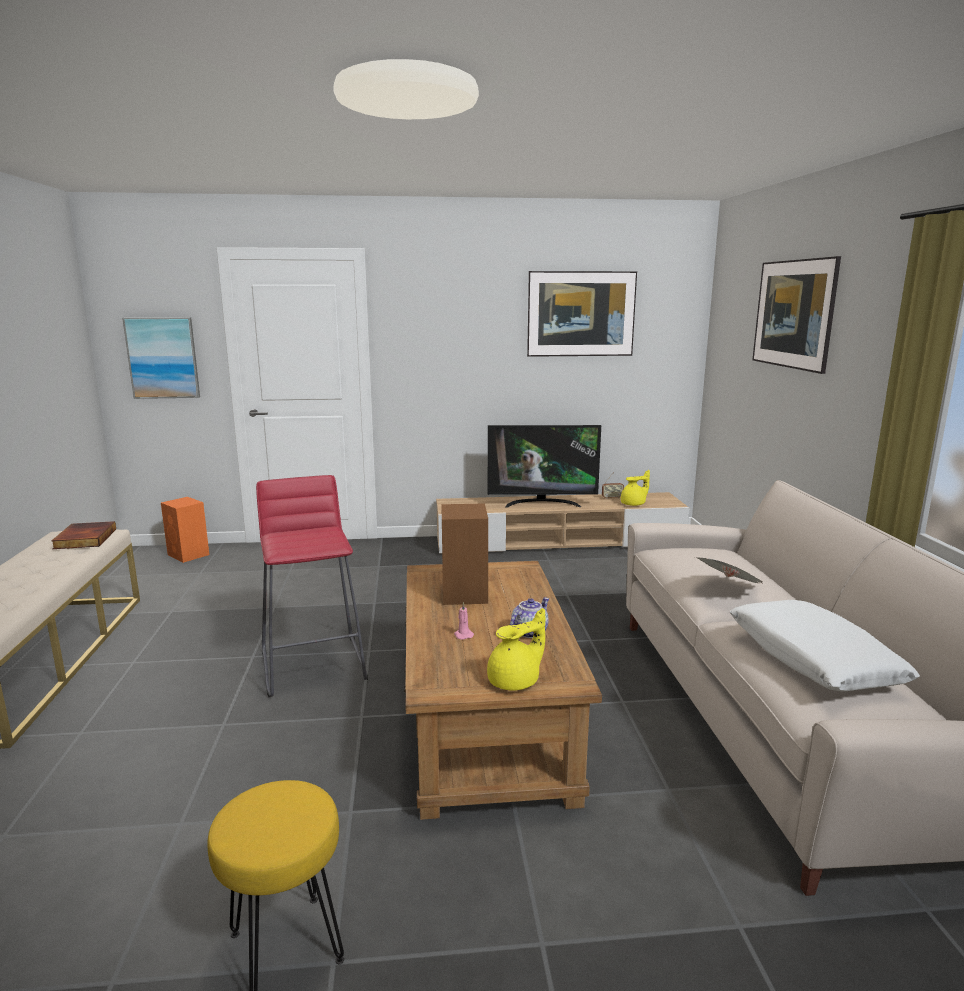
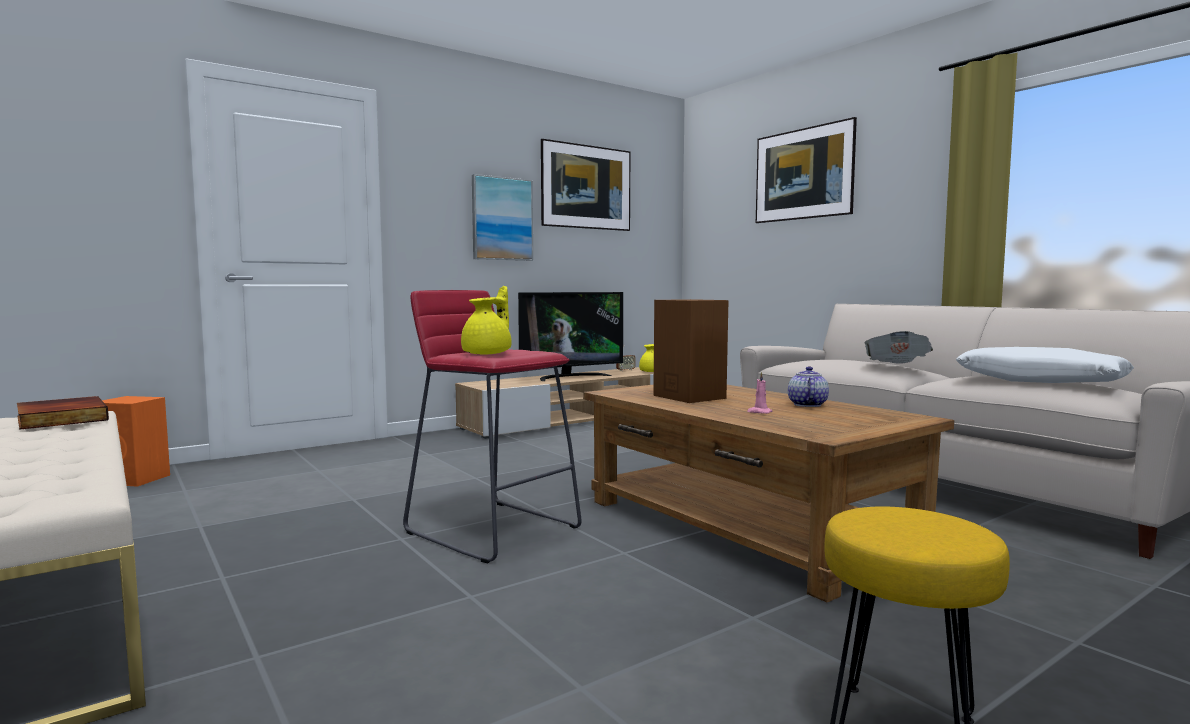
camera: 30 degrees left, 10 degrees down
(163, 358) = (92, 196): picture -> picture (502, 219)
(516, 681) = (878, 423): yellow teapot -> yellow teapot (489, 353)

